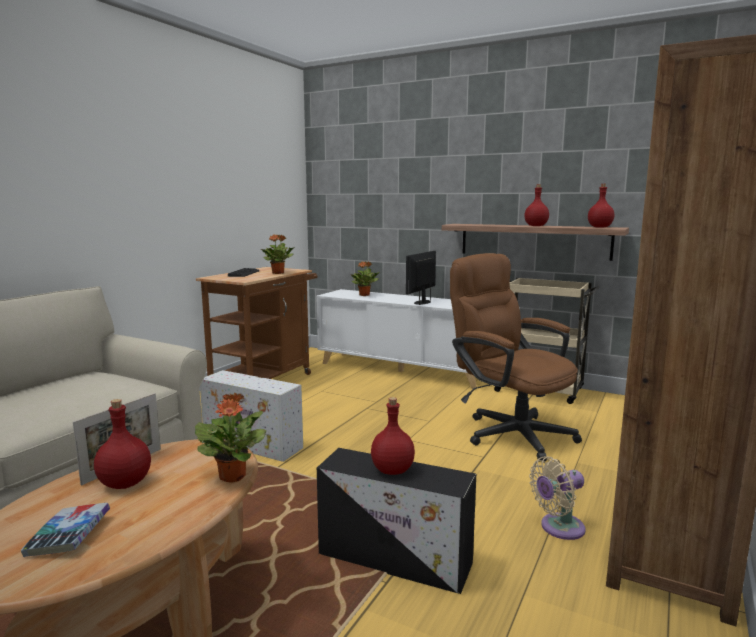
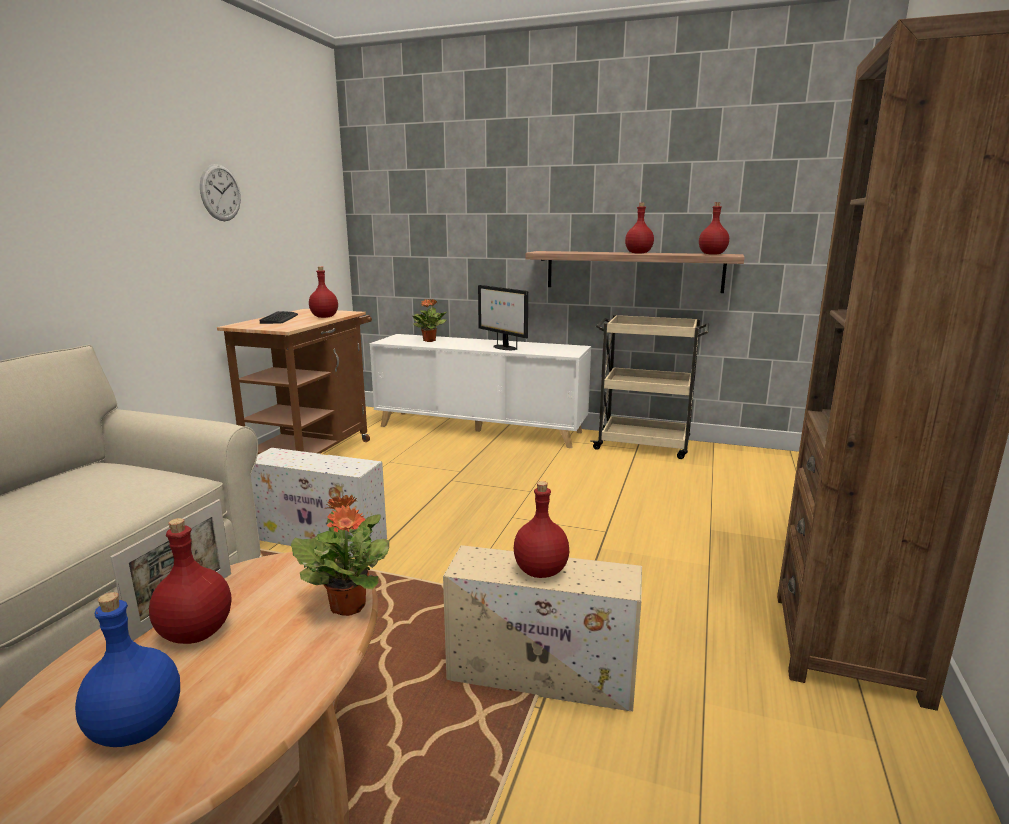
camera: 10 degrees left, 5 degrees up
(69, 536) = (136, 730): book -> blue bottle
(206, 178) = (220, 193): none -> wall clock
(278, 273) = (325, 317): potted plant -> red bottle
(397, 559) = (544, 675): black storage box -> beige storage box
(422, 302) = (503, 347): monitor -> monitor turned 60 degrees counterclockwise
(509, 432) = (625, 498): brown office chair -> none
(558, 528) = (716, 613): beige fan -> none

